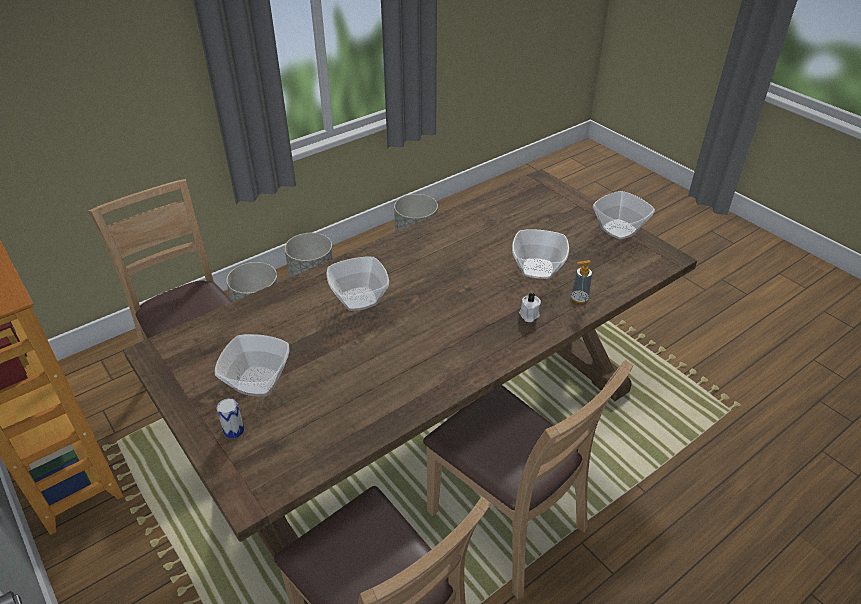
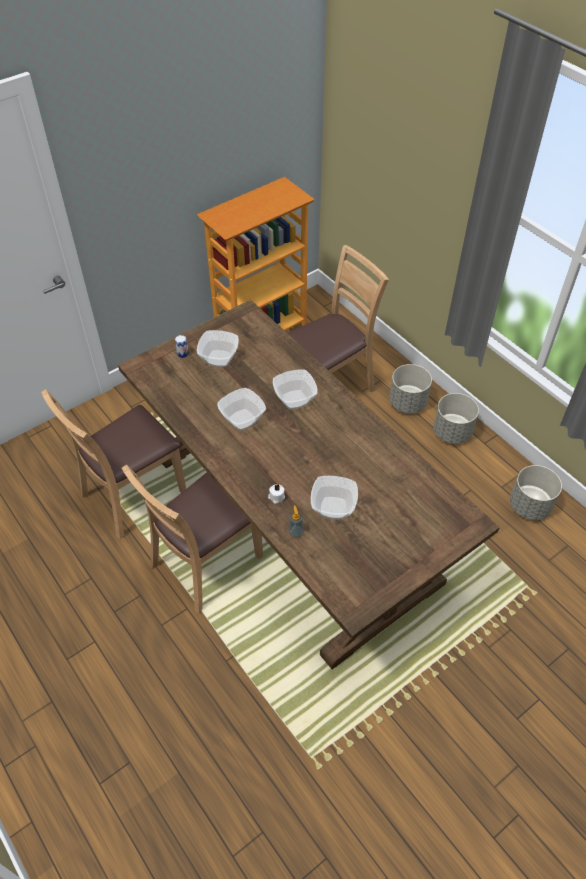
camera: 90 degrees right, 10 degrees up
(620, 229) = (396, 579): bowl -> bowl (242, 420)

